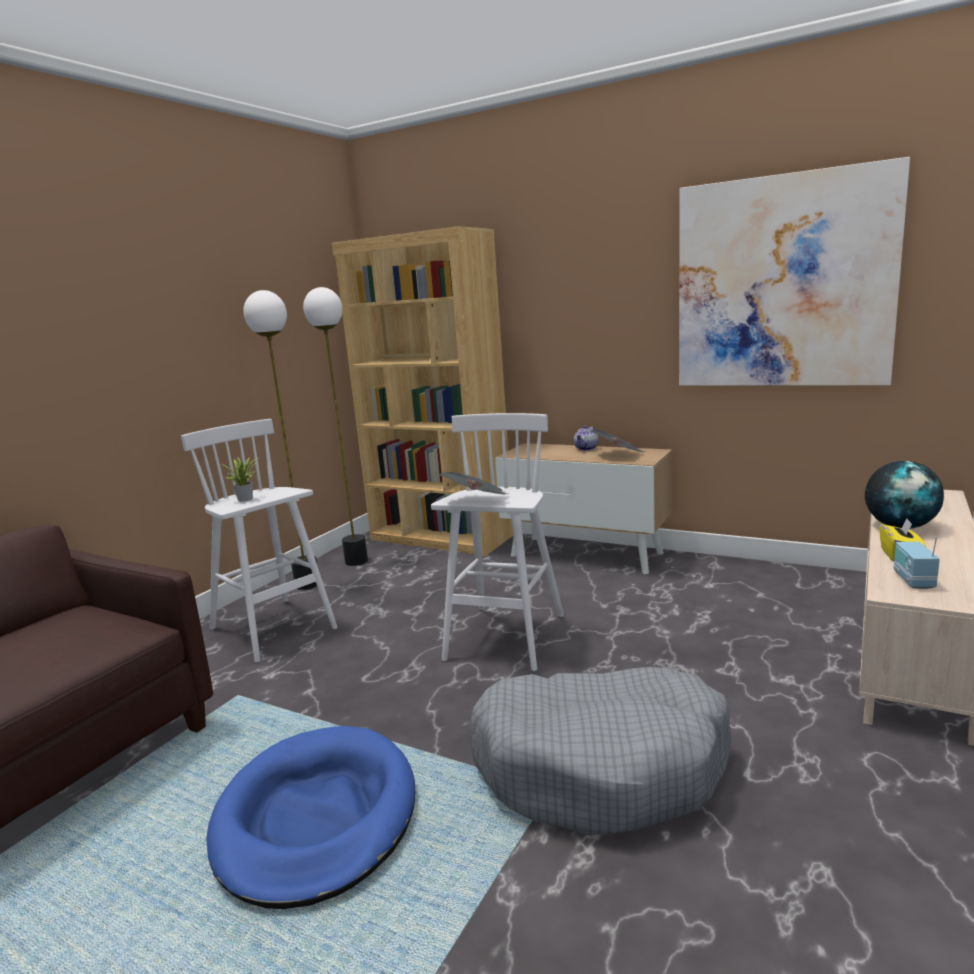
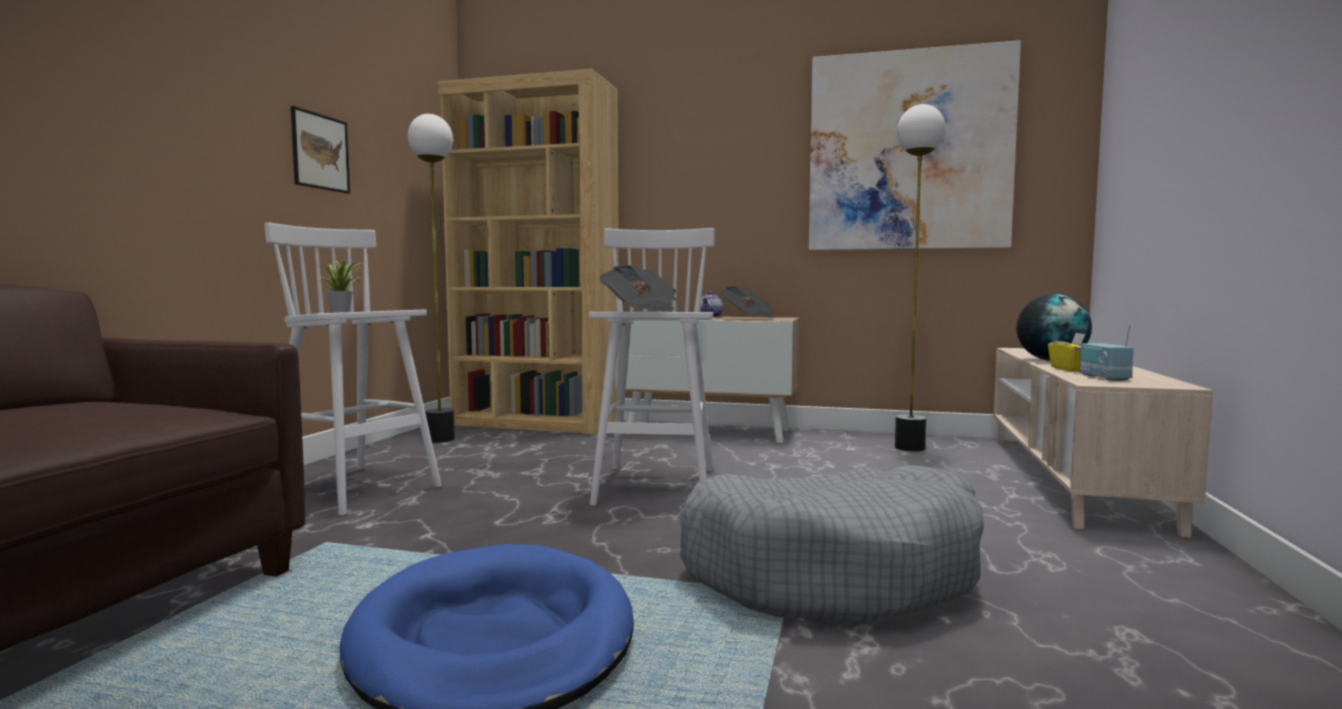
camera: 15 degrees left, 10 degrees down
(231, 340) = (320, 152): none -> picture
(306, 584) = (383, 456): floor lamp -> floor lamp (909, 448)

